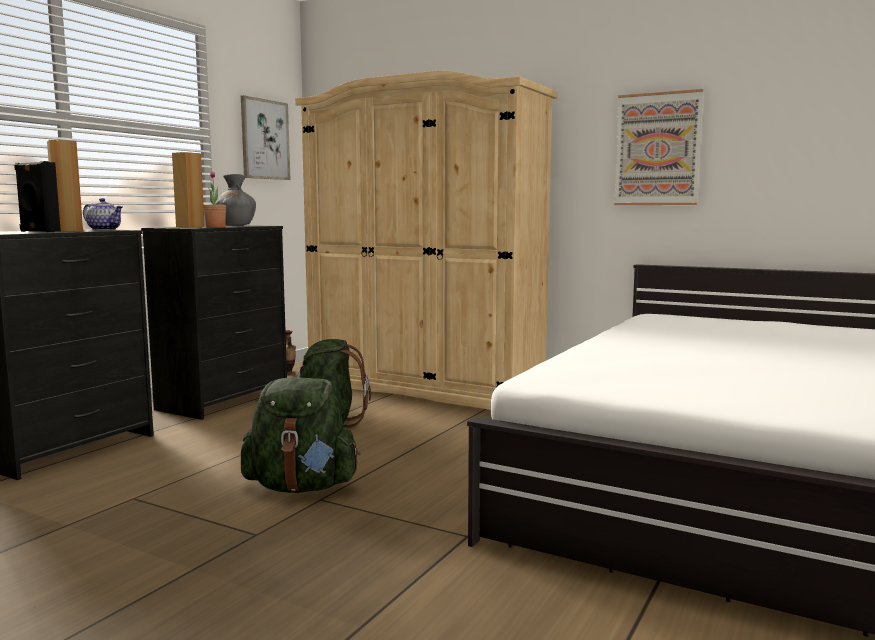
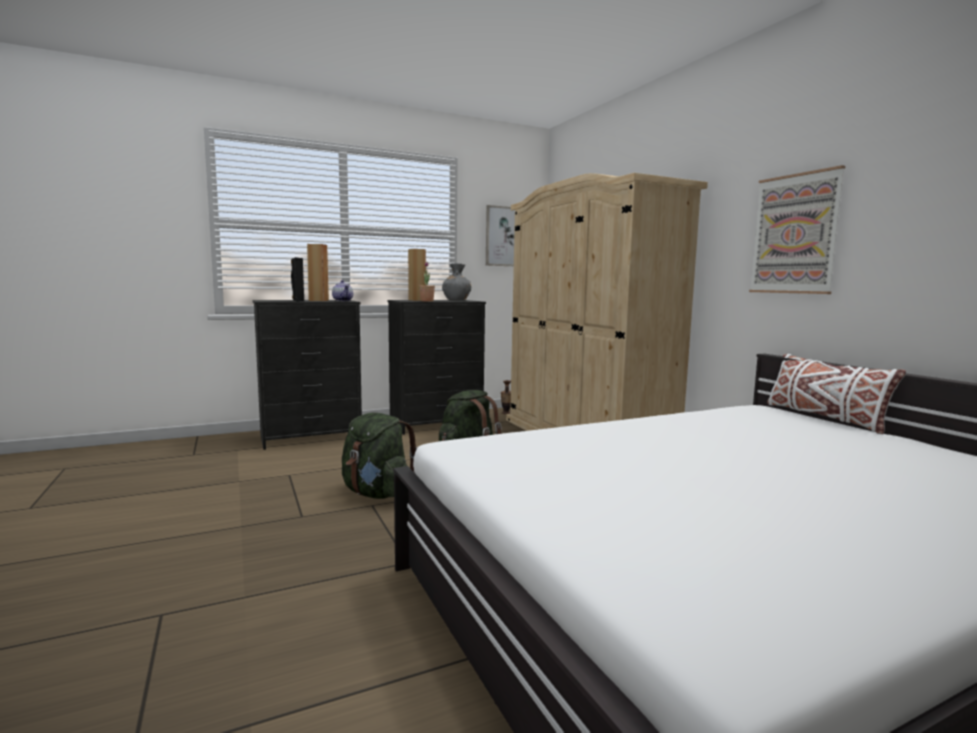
camera: 35 degrees right, 0 degrees up
(709, 316) = (824, 417): none -> white pillow

